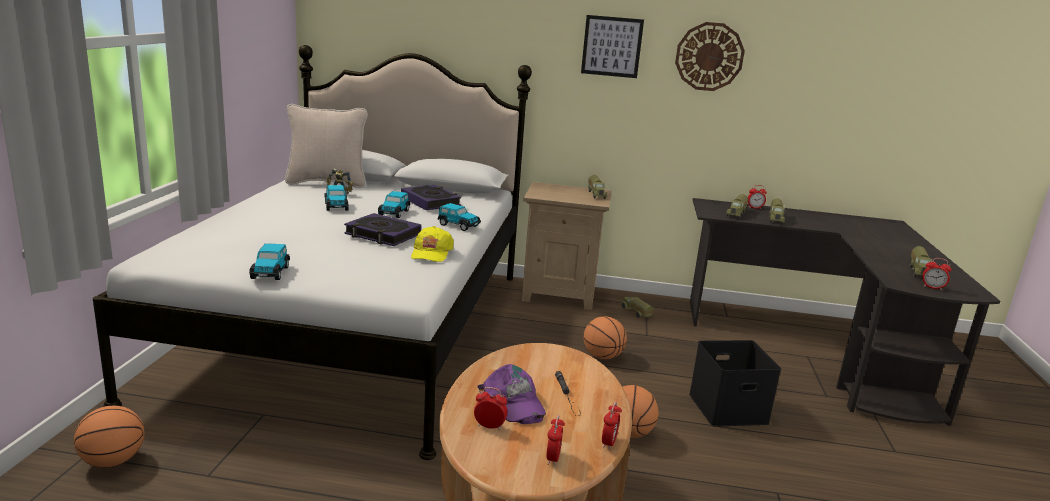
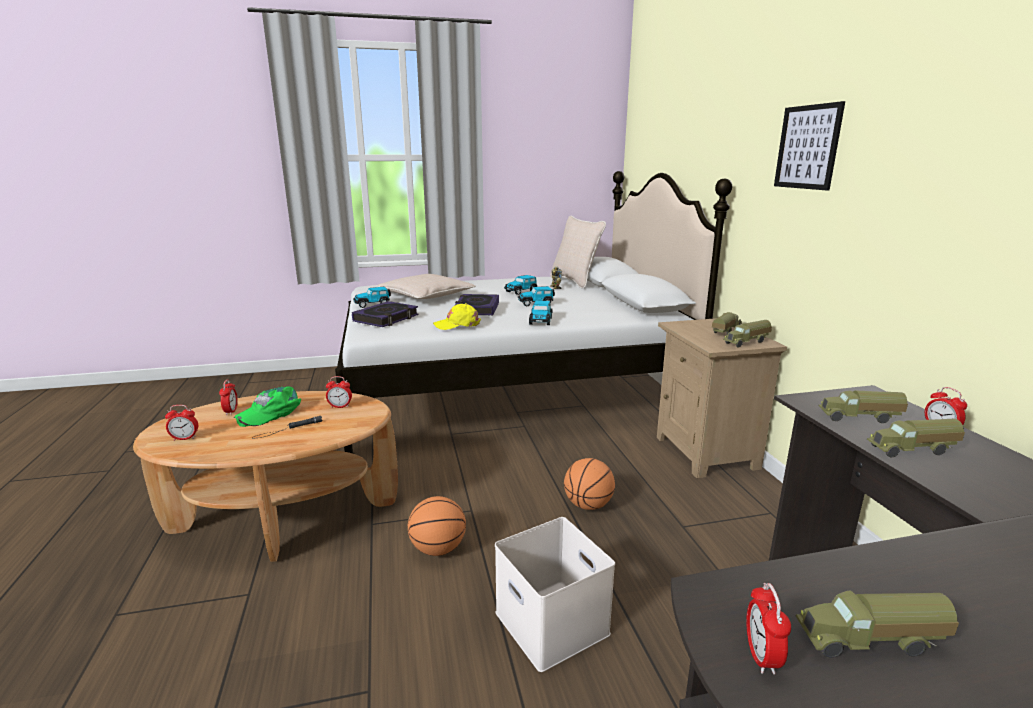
camera: 70 degrees right, 0 degrees up
(113, 461) = (308, 384): basketball -> none
(273, 241) = (426, 294): none -> beige pillow
(430, 202) = (585, 305): book -> book (386, 318)
(513, 402) = (270, 412): purple cap -> green cap
(609, 443) = (208, 456): alarm clock -> alarm clock (340, 406)
(635, 313) = (735, 508): toy truck -> toy truck (725, 331)
(709, 56) = (926, 148): wall clock -> none
(727, 409) = (549, 622): black storage box -> white storage box

